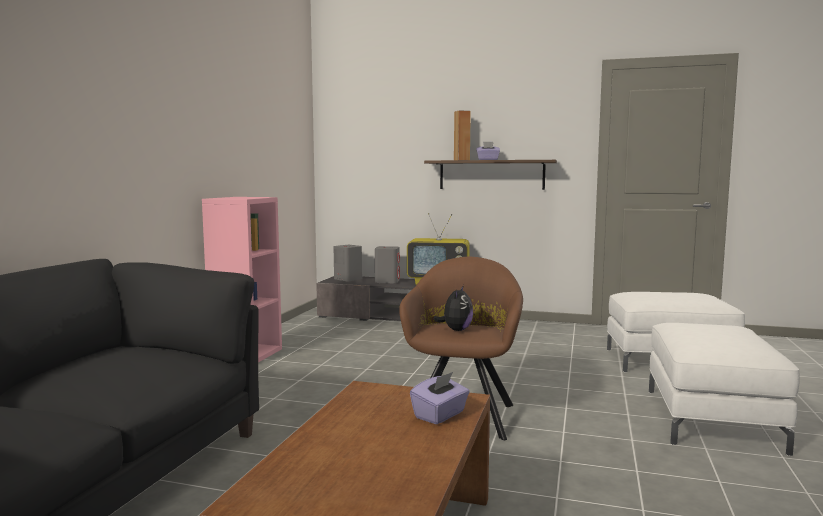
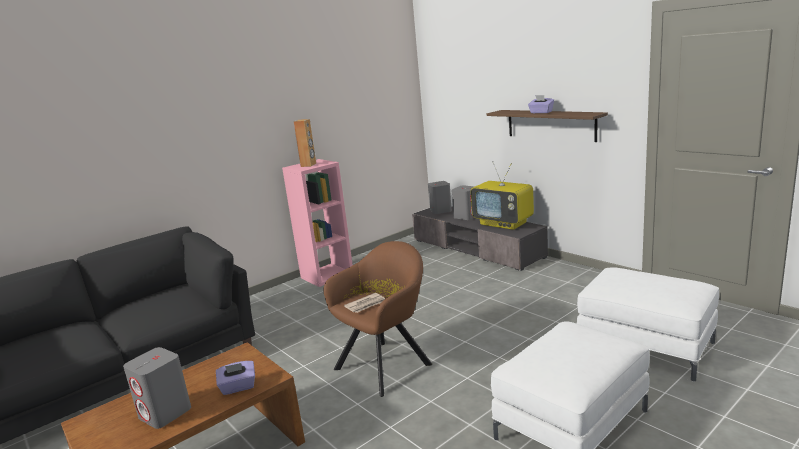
camera: 35 degrees right, 10 degrees up
(386, 458) = (165, 413): none -> grey speaker
(456, 330) = (366, 305): plush toy -> newspaper
(462, 160) = (520, 112): brown speaker -> brown speaker (308, 165)

